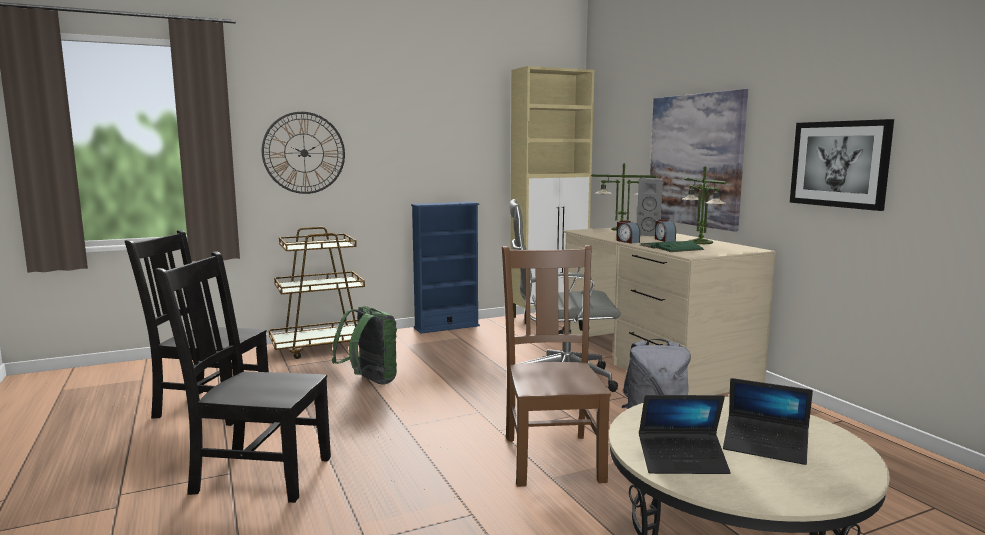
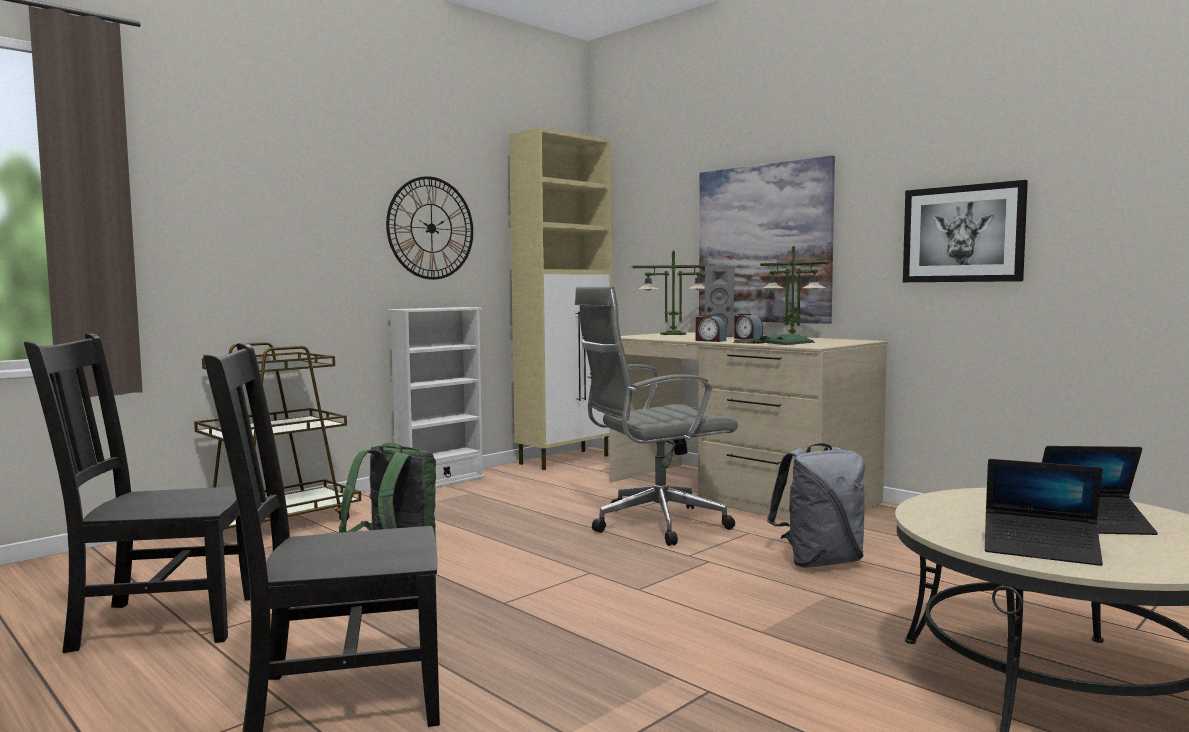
camera: 20 degrees left, 5 degrees down
(304, 153) = (237, 231): wall clock -> wall clock (431, 228)
(446, 327) = (440, 482): blue bookcase -> white bookcase
(552, 456) = (736, 608): brown chair -> none
(682, 461) = (1040, 549): laptop -> laptop turned 45 degrees clockwise

